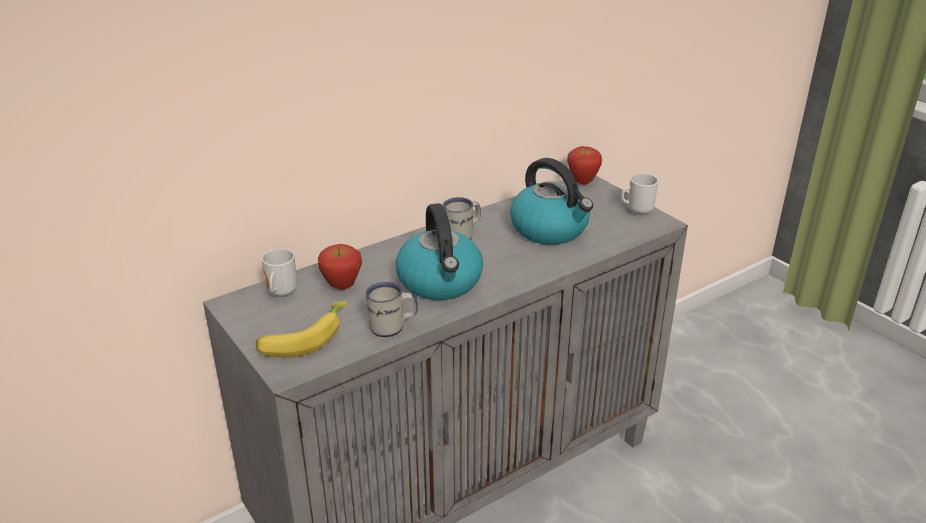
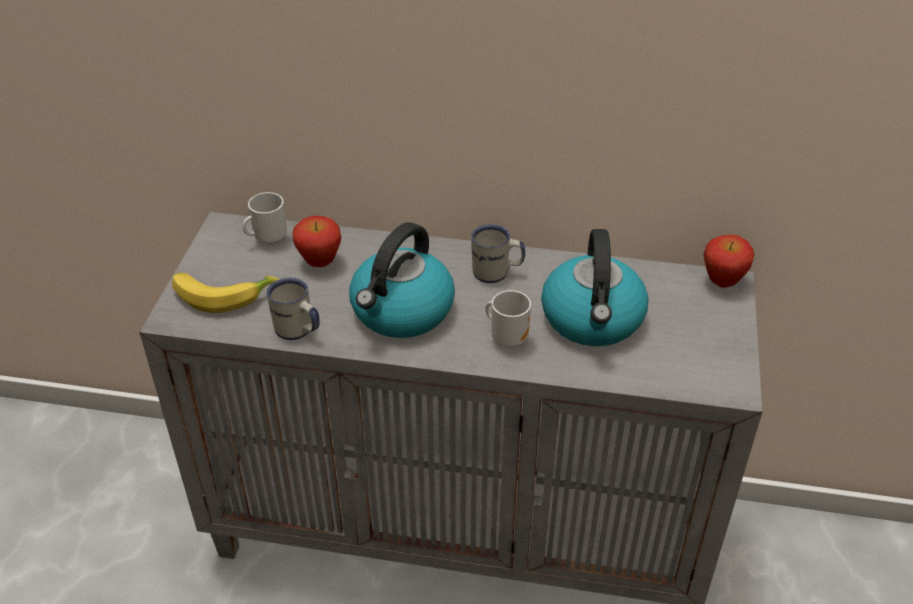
camera: 45 degrees right, 10 degrees up
(637, 211) = (727, 356): mug -> mug (508, 338)

